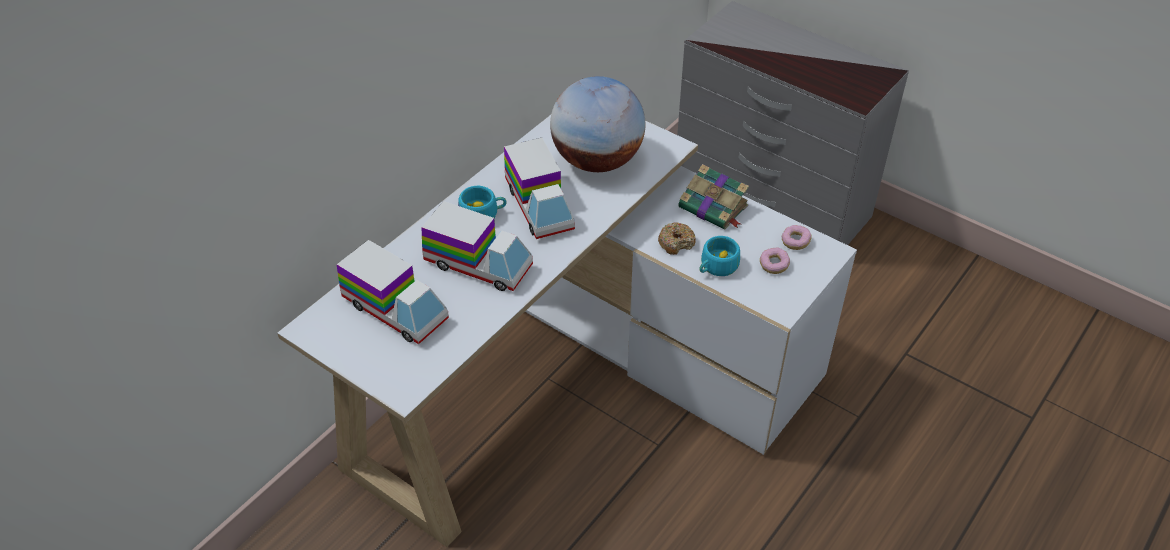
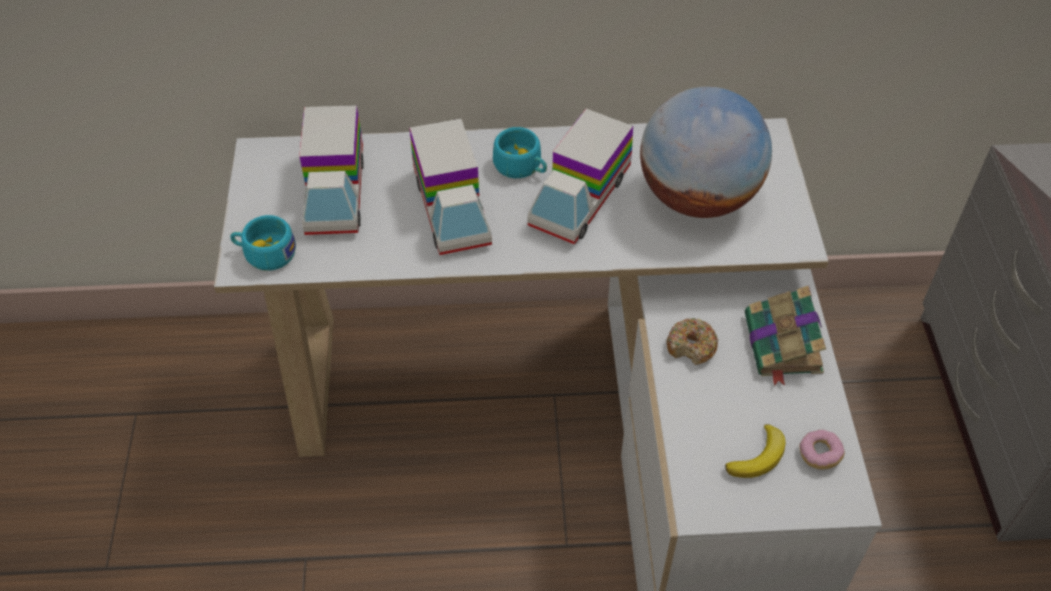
camera: 50 degrees right, 5 degrees up
(716, 267) = (695, 405): turquoise cup -> turquoise cup (265, 253)
(773, 265) = (758, 457): donut -> banana

